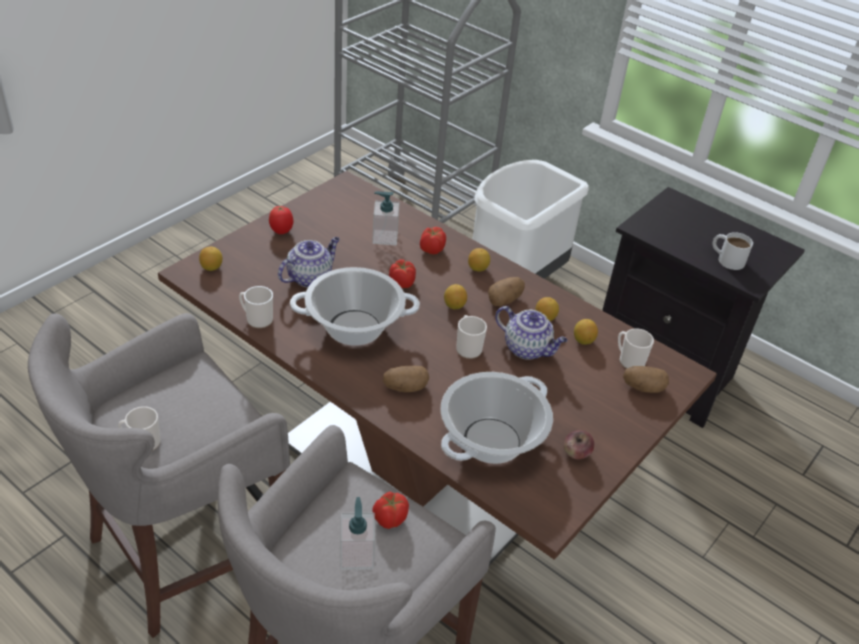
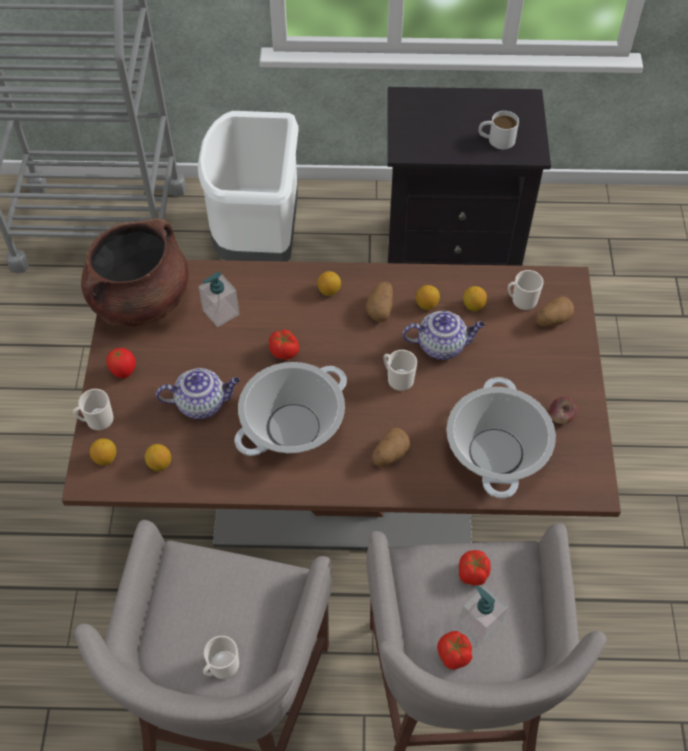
camera: 35 degrees left, 15 degrees up
(257, 319) = (204, 481): mug -> mug (97, 420)
(310, 277) = (202, 403): teapot -> teapot turned 75 degrees clockwise
(339, 202) = (140, 301): none -> brown cooking pot
(431, 249) = (272, 297): tomato -> tomato (453, 655)
(454, 305) = (348, 344): lemon -> lemon (159, 464)

